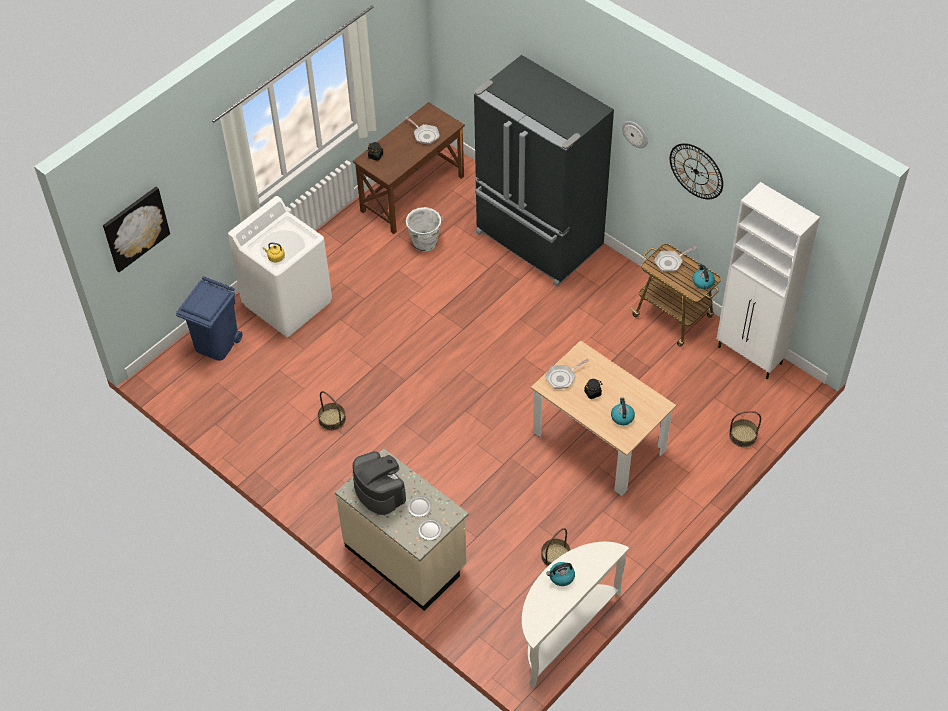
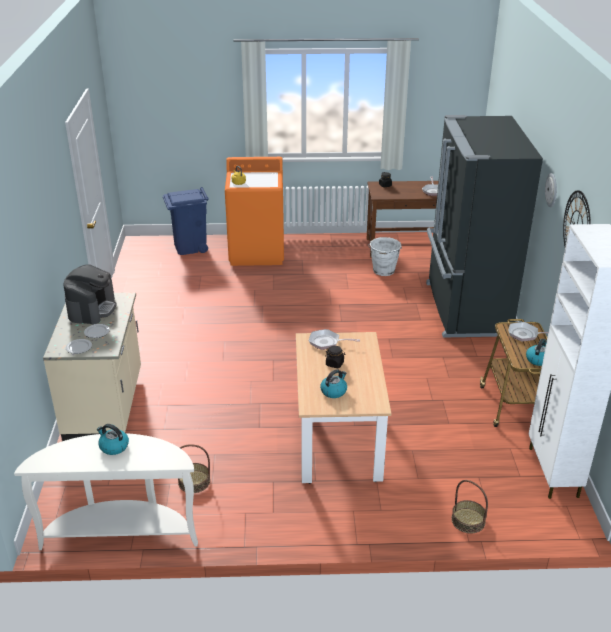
camera: 45 degrees right, 20 degrees down
(135, 228) = (151, 99): picture -> none
(288, 302) = (257, 252): white washing machine -> orange washing machine
(332, 419) = (188, 313): basket -> none

